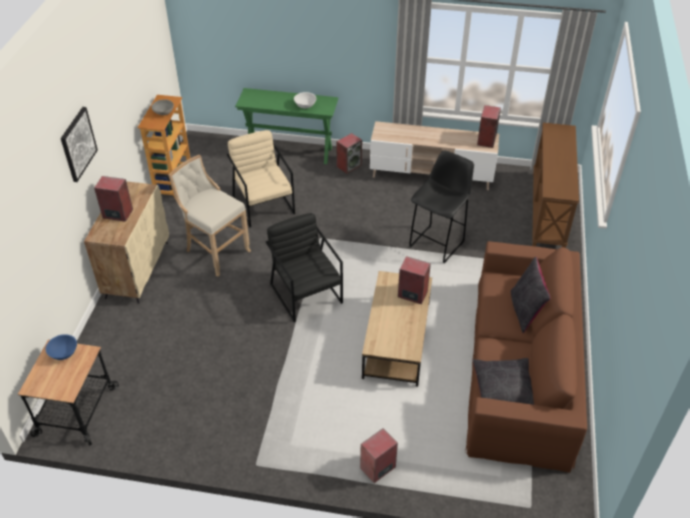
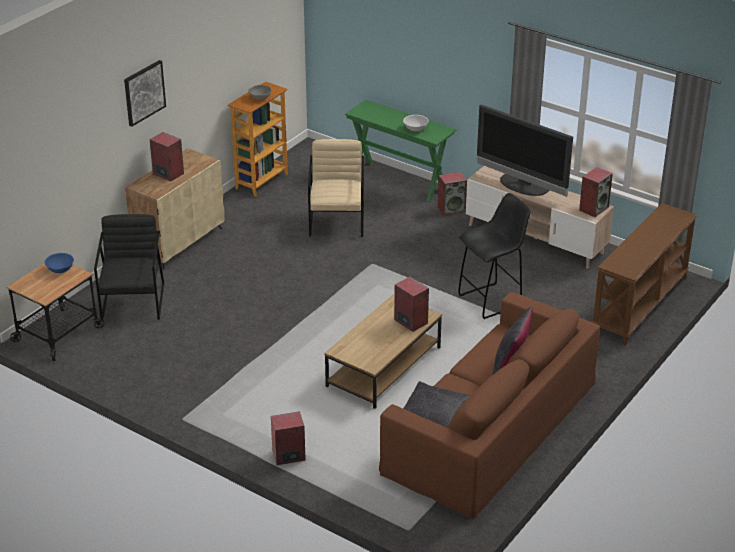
camera: 25 degrees right, 10 degrees down
(215, 251) = (261, 247): beige stool -> none
(306, 293) = (324, 305): black armchair -> black armchair (133, 301)
(418, 135) = (522, 186): none -> television

